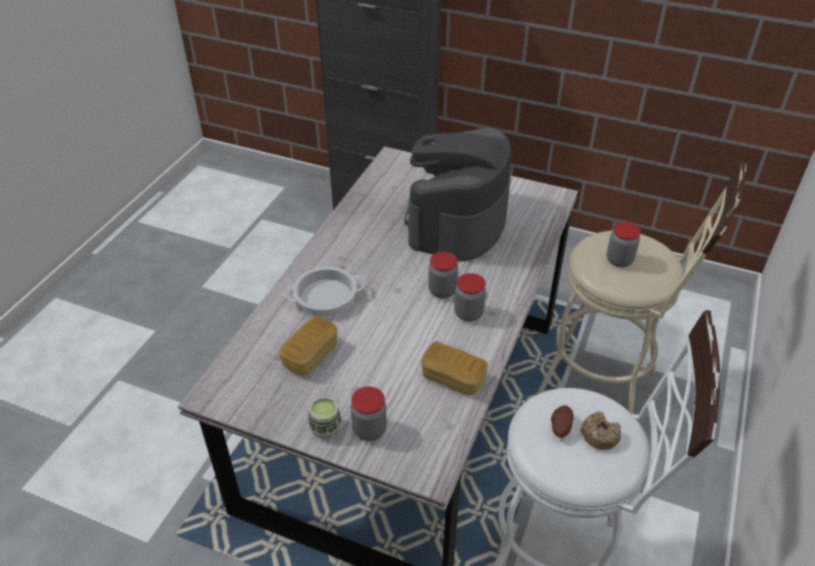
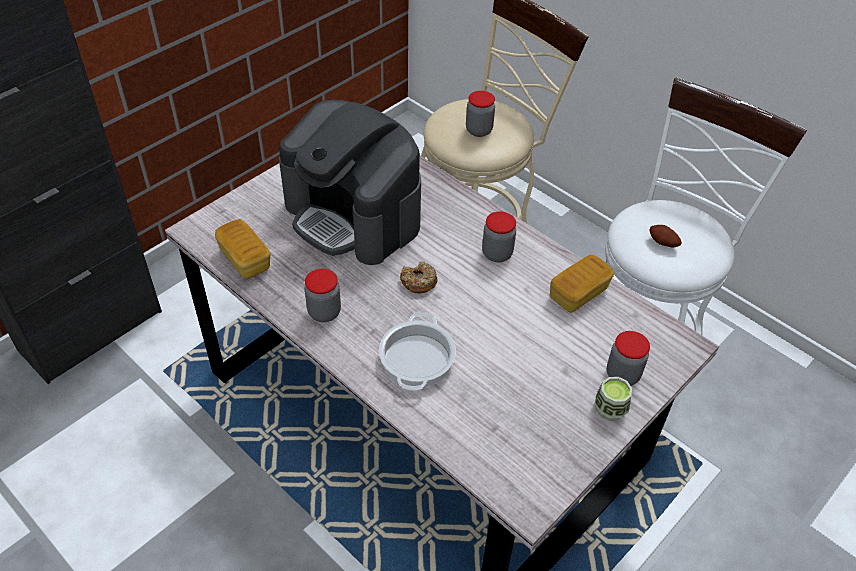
camera: 70 degrees left, 5 degrees up
(310, 355) = (503, 397): bread -> bread (245, 259)
(442, 291) = (455, 262): jar -> jar (324, 312)
(599, 435) = (677, 224): donut -> donut (418, 282)

